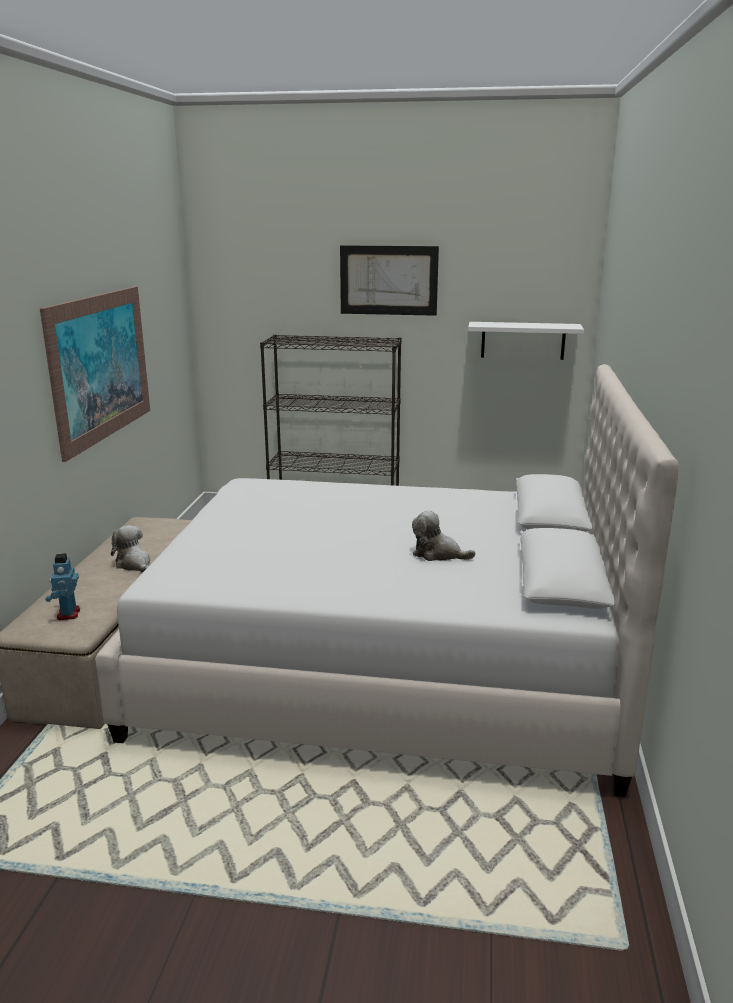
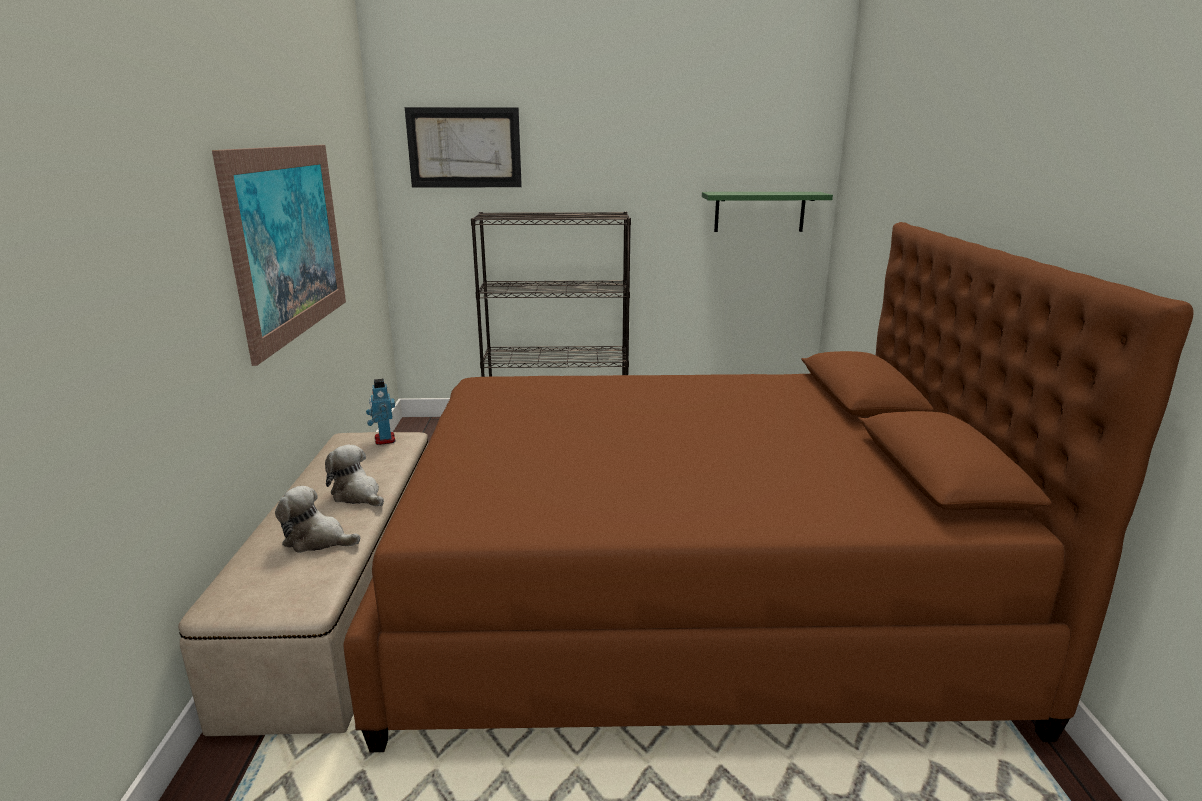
camera: 10 degrees left, 0 degrees up
(68, 614) = (284, 576): toy robot -> toy robot (384, 440)
(383, 664) = (684, 591): white bed -> brown bed
(388, 280) = (611, 146): picture -> picture (464, 148)
(438, 554) = (772, 453): plush toy -> plush toy (317, 540)
(523, 340) = (759, 211): white shelf -> green shelf

